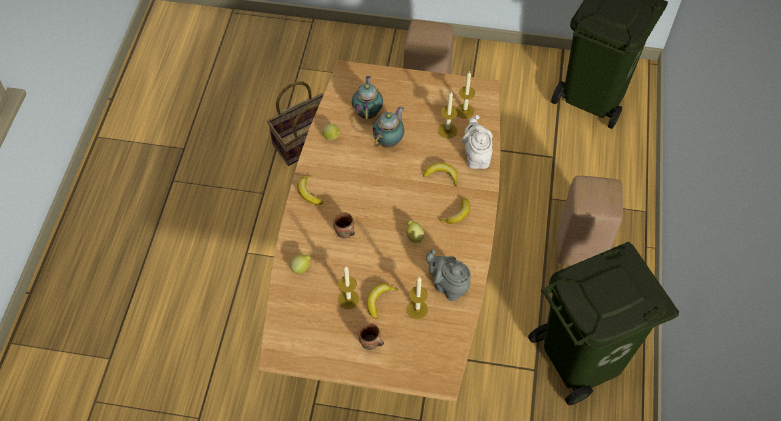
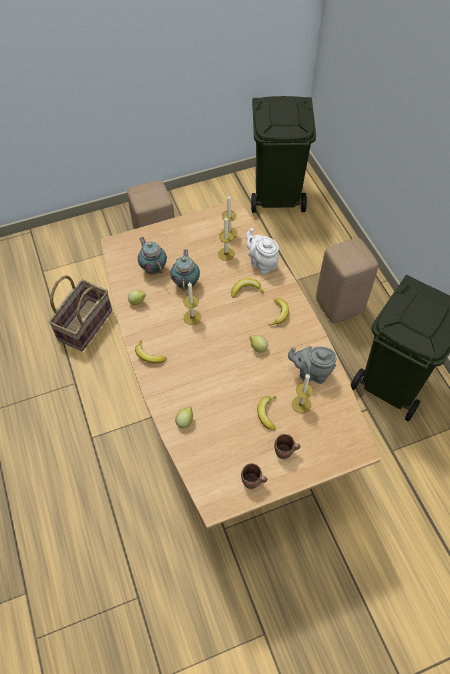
camera: 30 degrees left, 0 degrees up
(344, 233) = (201, 374): brown mug -> brown mug (252, 482)
(348, 299) = (241, 426): candle -> candle (192, 317)

